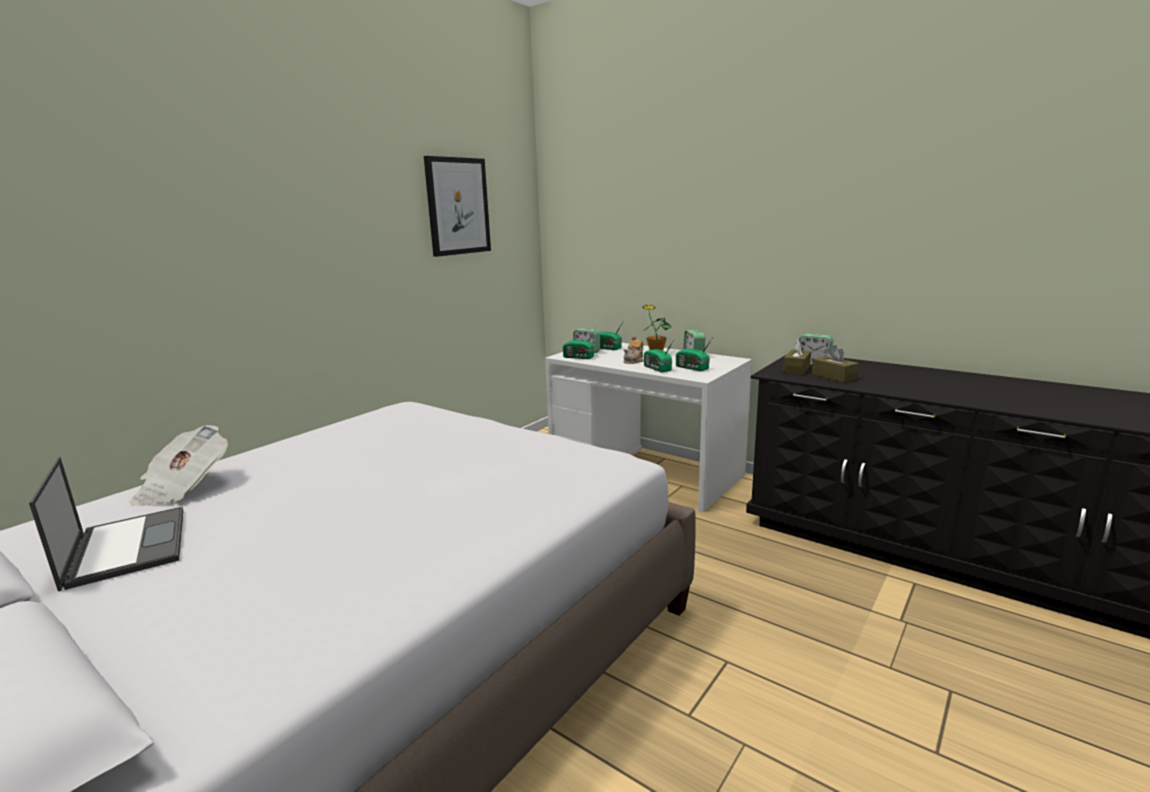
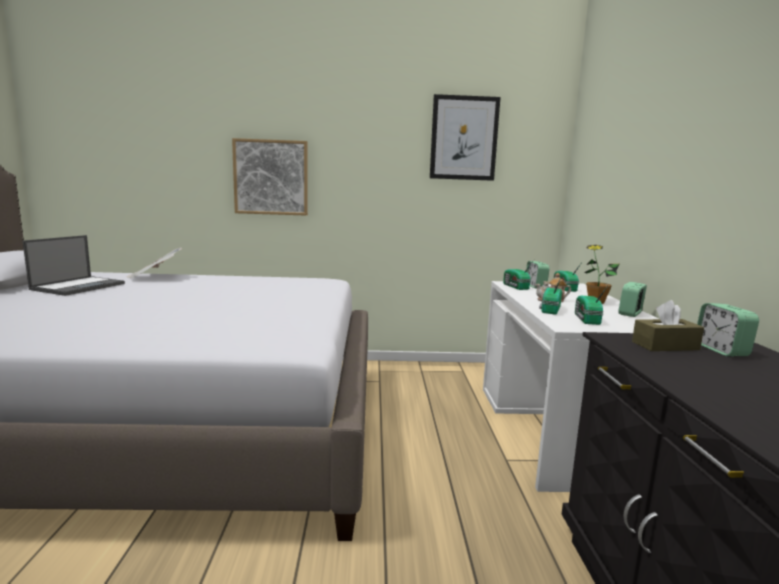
camera: 50 degrees right, 5 degrees down
(244, 284) = (271, 177): none -> picture
(833, 377) = (688, 367): brown tissue box -> none

